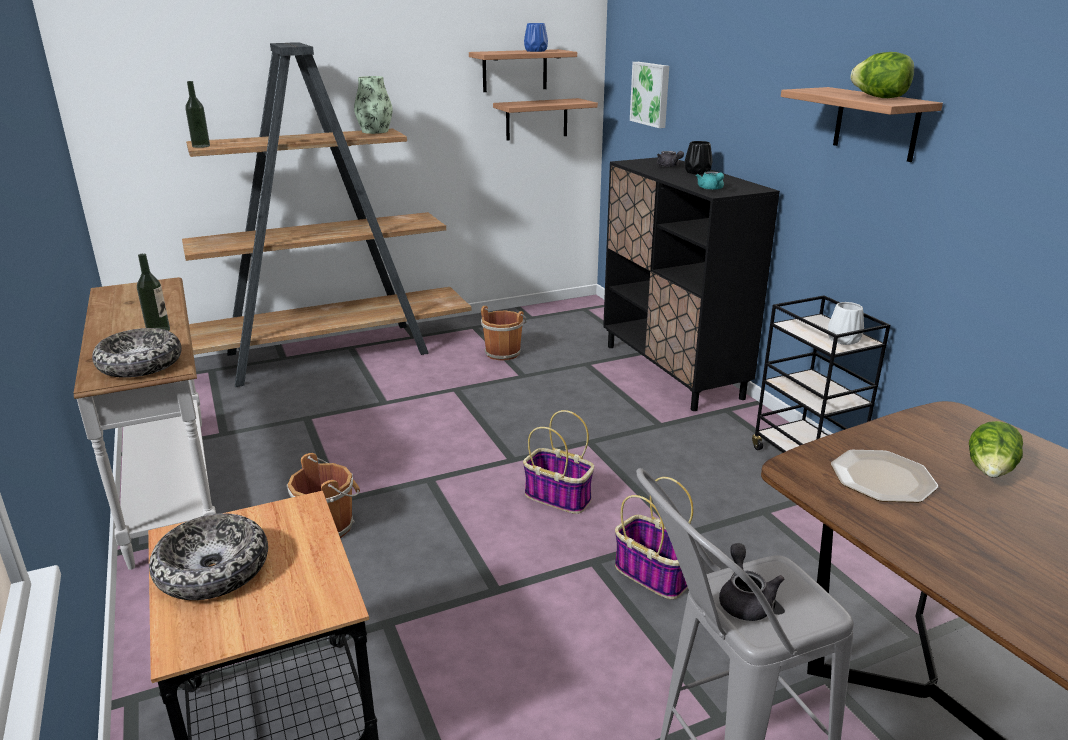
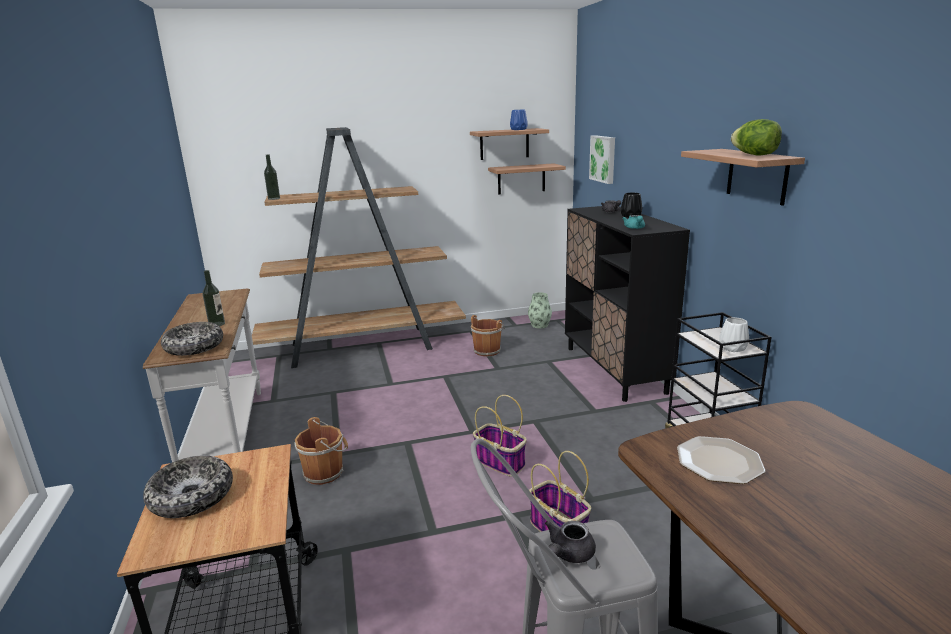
camera: 10 degrees right, 5 degrees down
(375, 131) = (398, 188): vase -> vase (539, 325)
(744, 599) = (568, 554): grey teapot -> grey teapot turned 150 degrees counterclockwise
(990, 471) = (819, 461): lettuce -> none

